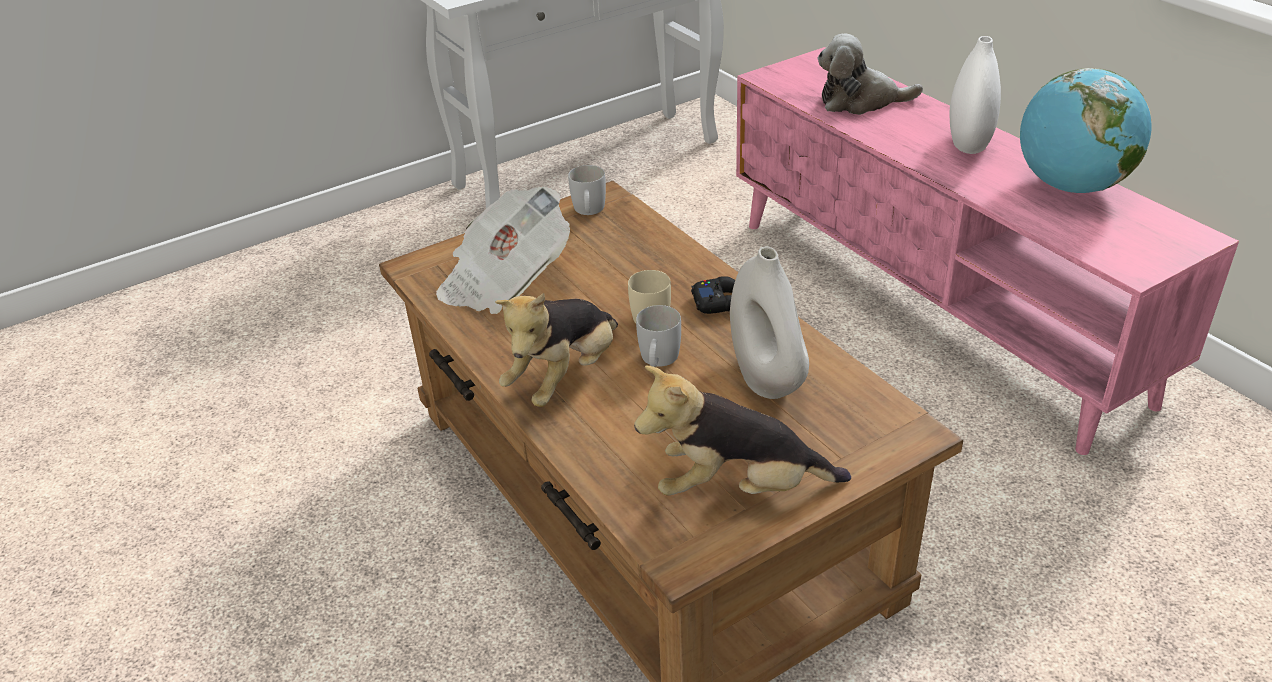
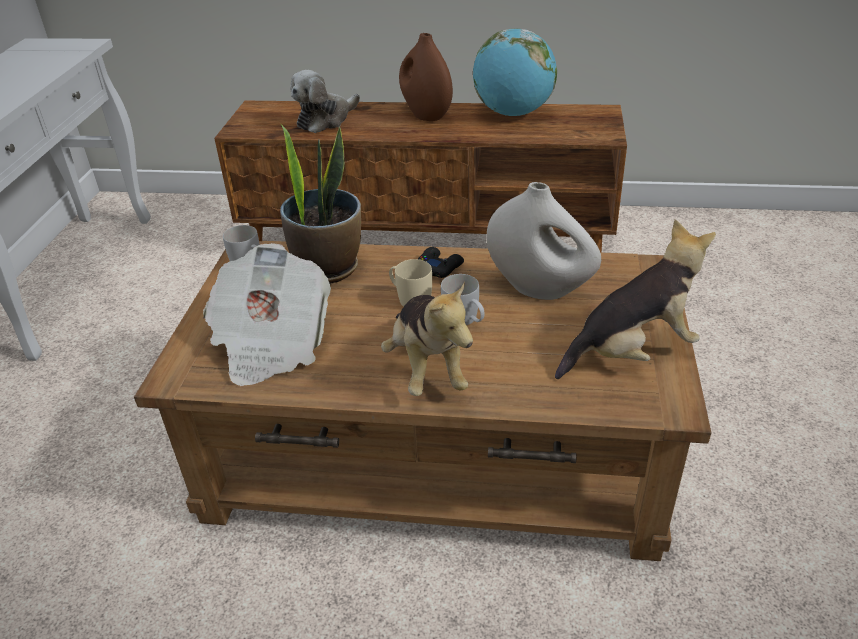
camera: 50 degrees left, 0 degrees up
(638, 247) = (327, 267): none -> potted plant
(738, 488) = (632, 352): plush toy -> plush toy turned 150 degrees counterclockwise
(932, 306) = (428, 244): pink tv stand -> brown tv stand
(969, 142) = (426, 115): white vase -> brown vase

